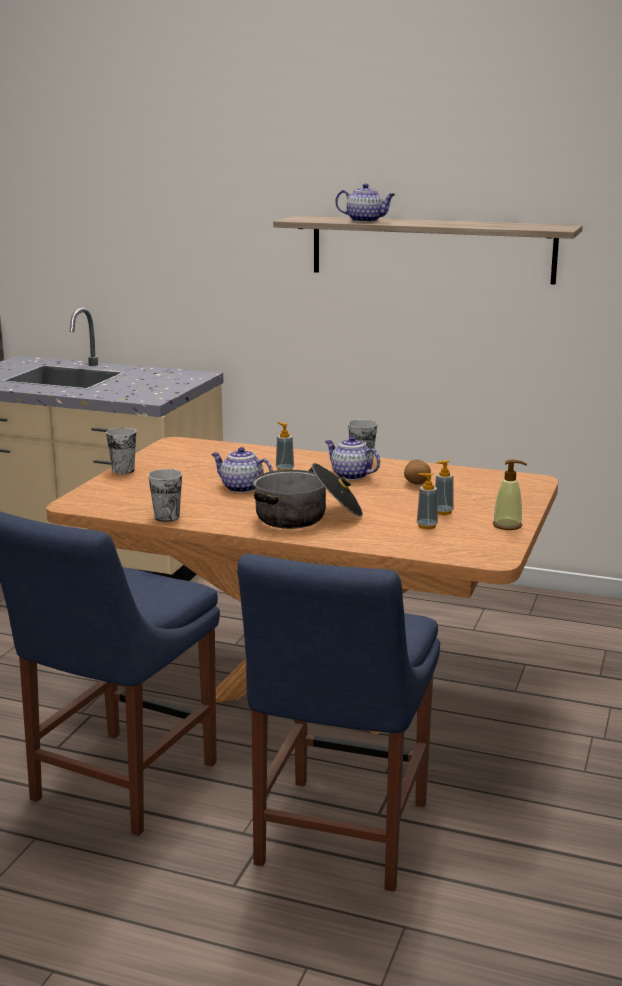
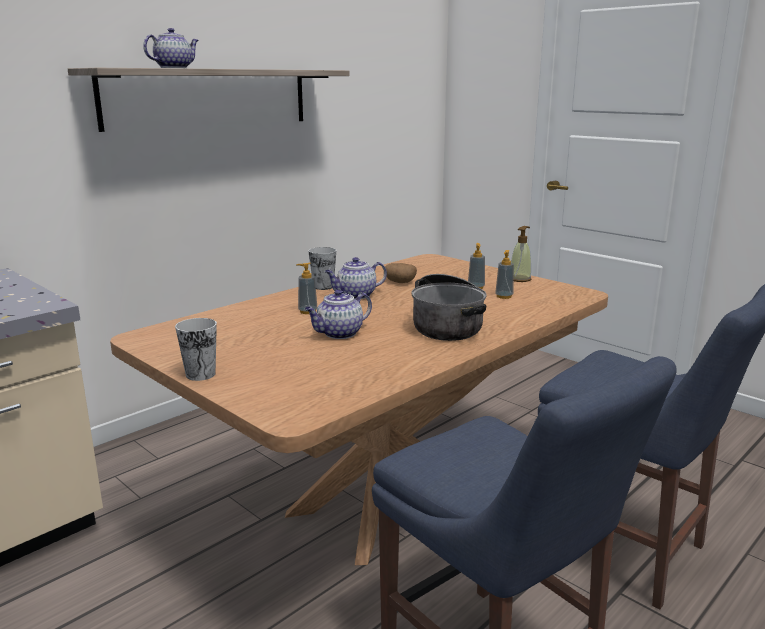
camera: 65 degrees left, 0 degrees up
(167, 517) = (394, 376): cup -> none

